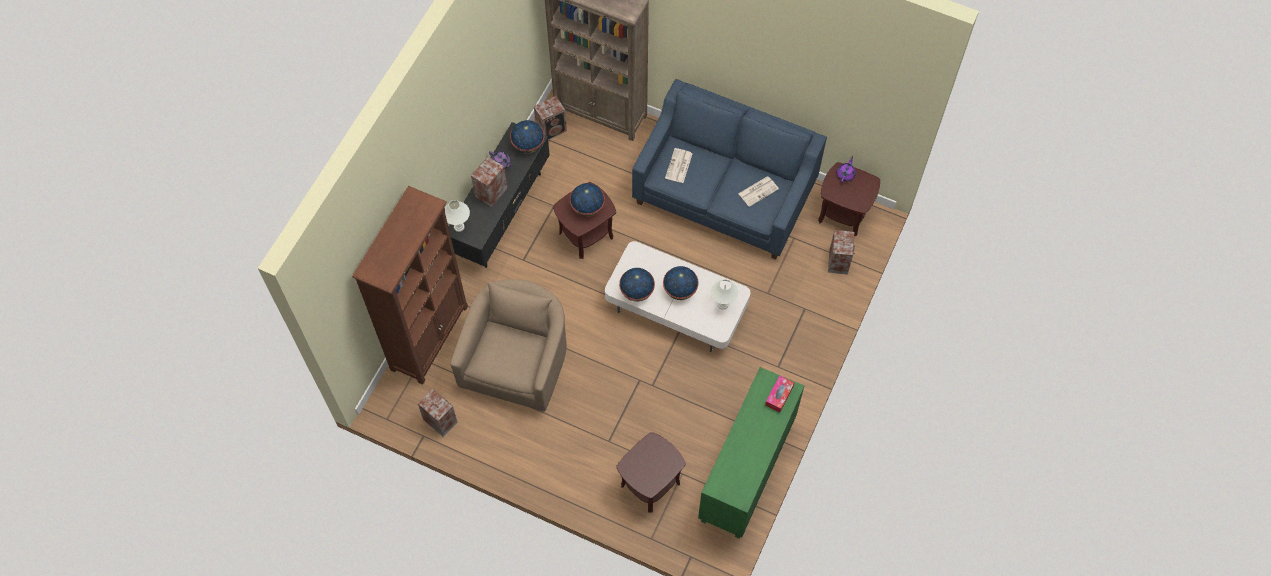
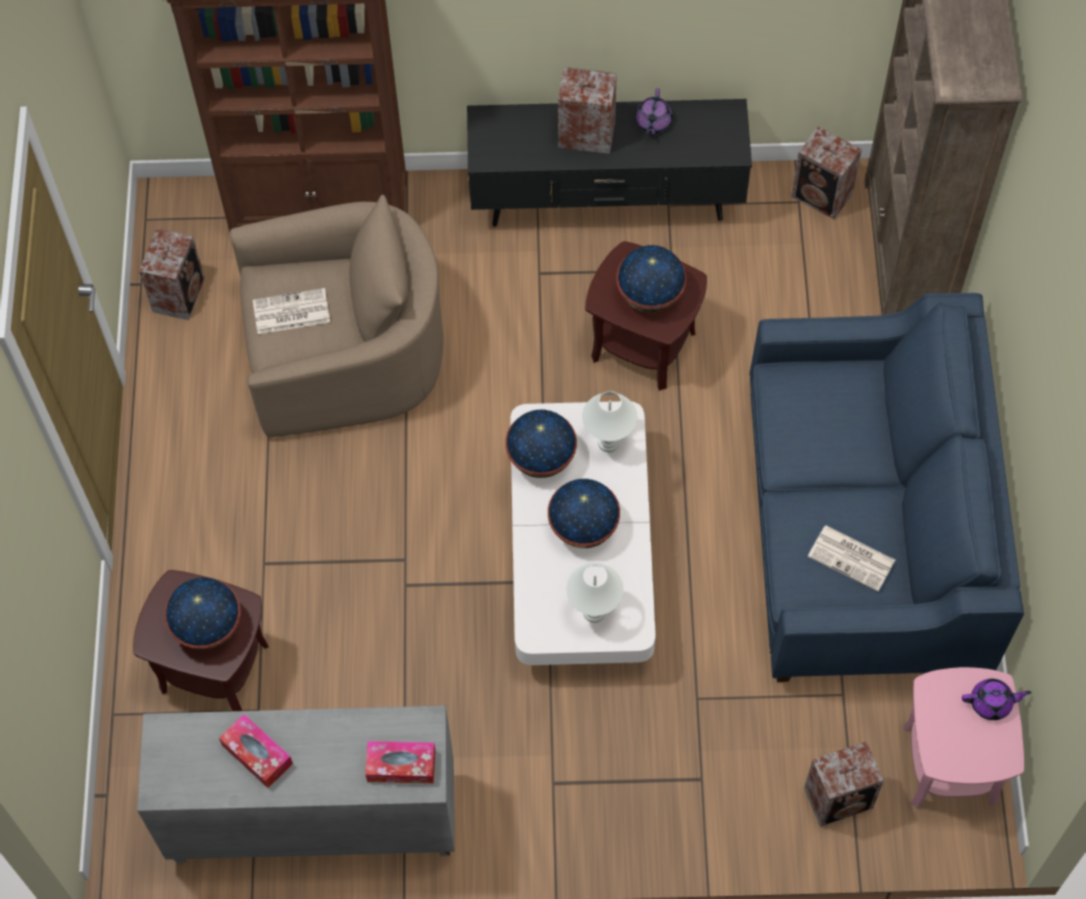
camera: 65 degrees right, 0 degrees up
(459, 227) = (492, 120): white table lamp -> white table lamp (608, 443)
(528, 145) = (714, 144): globe -> globe (208, 626)
(679, 166) = (822, 400): newspaper -> newspaper (290, 312)
(745, 452) = (257, 754): none -> tissue box
(747, 472) = (312, 821): green cabinet -> grey cabinet
(843, 214) = (951, 763): brown side table -> pink side table

